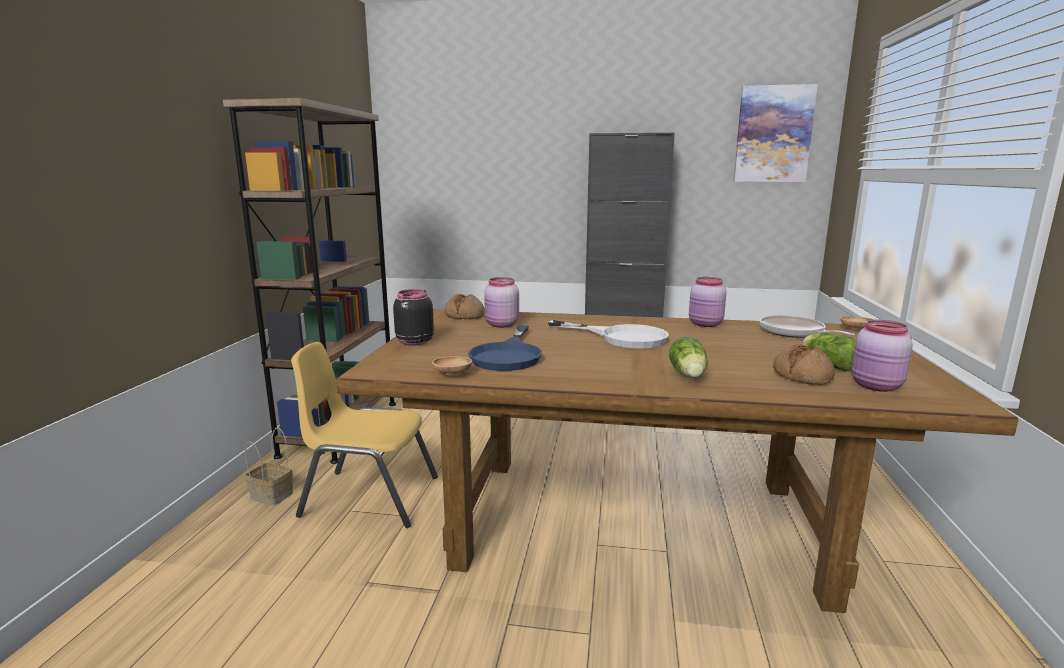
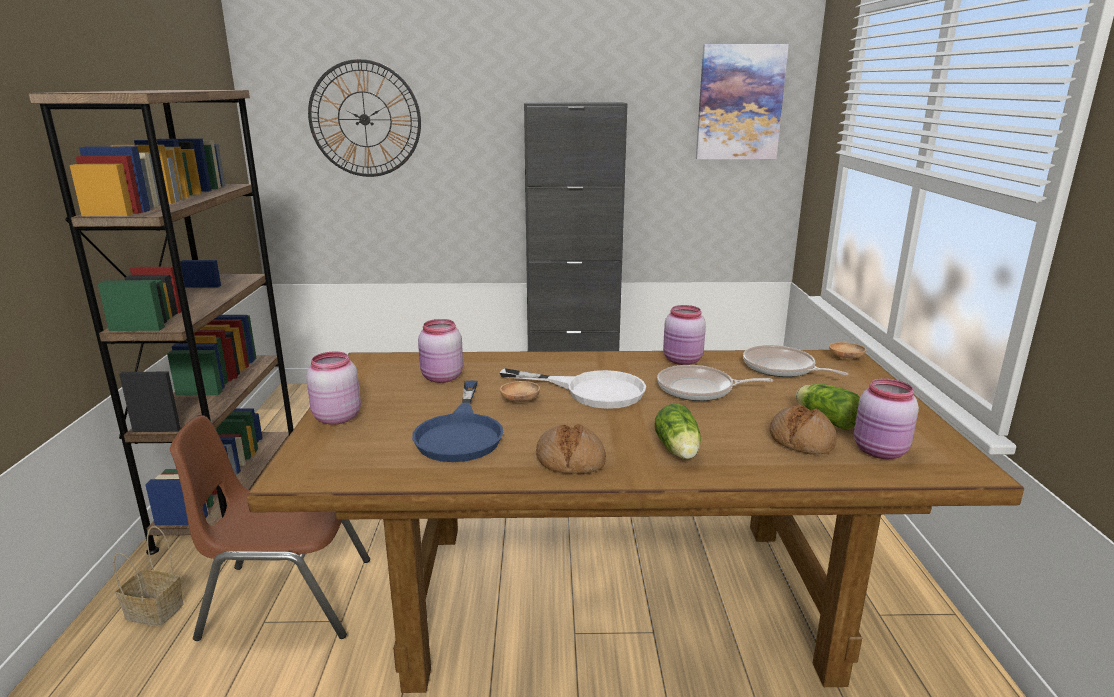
camera: 10 degrees left, 5 degrees up
(370, 497) = (287, 598): yellow chair -> brown chair
(413, 342) = (335, 418): black jar -> pink jar
(452, 374) = (398, 474): brown bowl -> brown bowl (520, 401)
(465, 315) = (392, 363): bread -> bread (570, 460)
(466, 150) = (365, 119): none -> wall clock
(716, 341) = (699, 389): none -> frying pan

